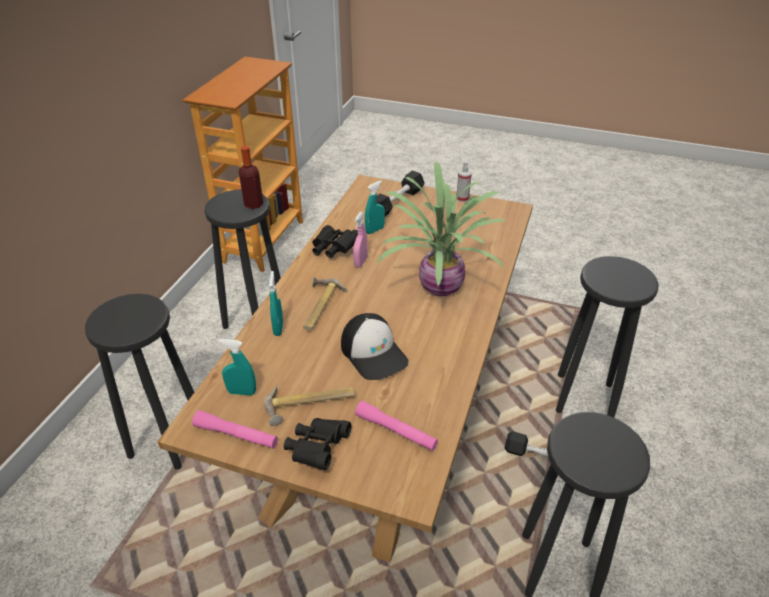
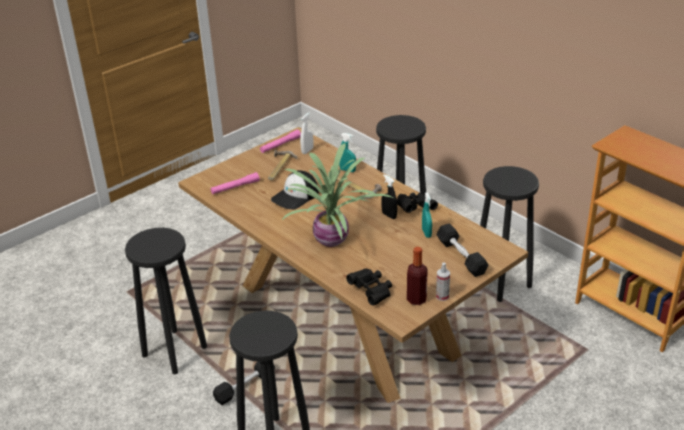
camera: 120 degrees right, 5 degrees down
(242, 392) = (307, 151): turquoise spray bottle -> white spray bottle
(253, 204) = (506, 187): bottle -> bottle (416, 299)
(317, 449) = (249, 164): black binoculars -> black binoculars (371, 291)
(360, 262) = (389, 215): pink spray bottle -> black spray bottle
(374, 353) = (295, 196): cap -> cap turned 45 degrees counterclockwise

